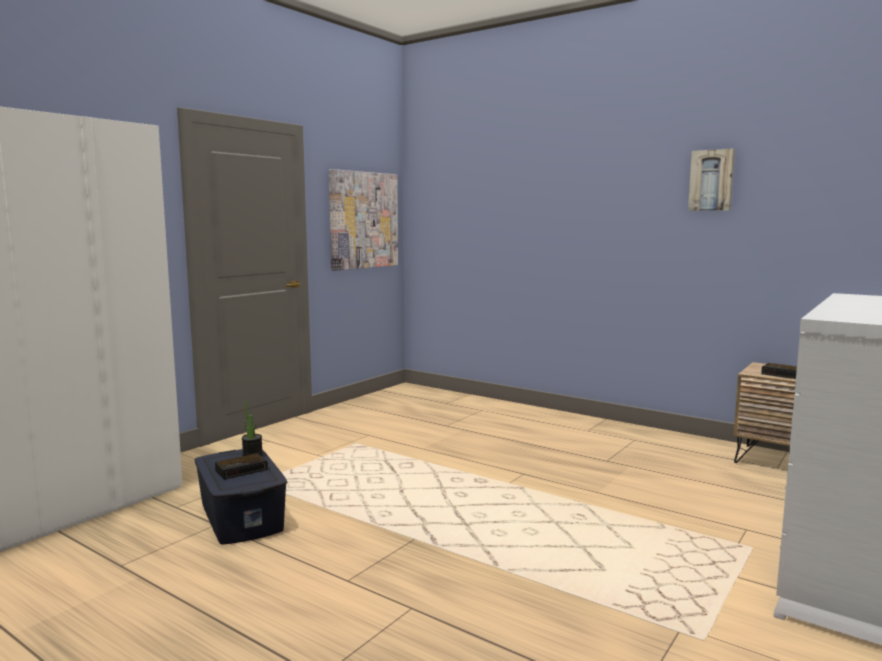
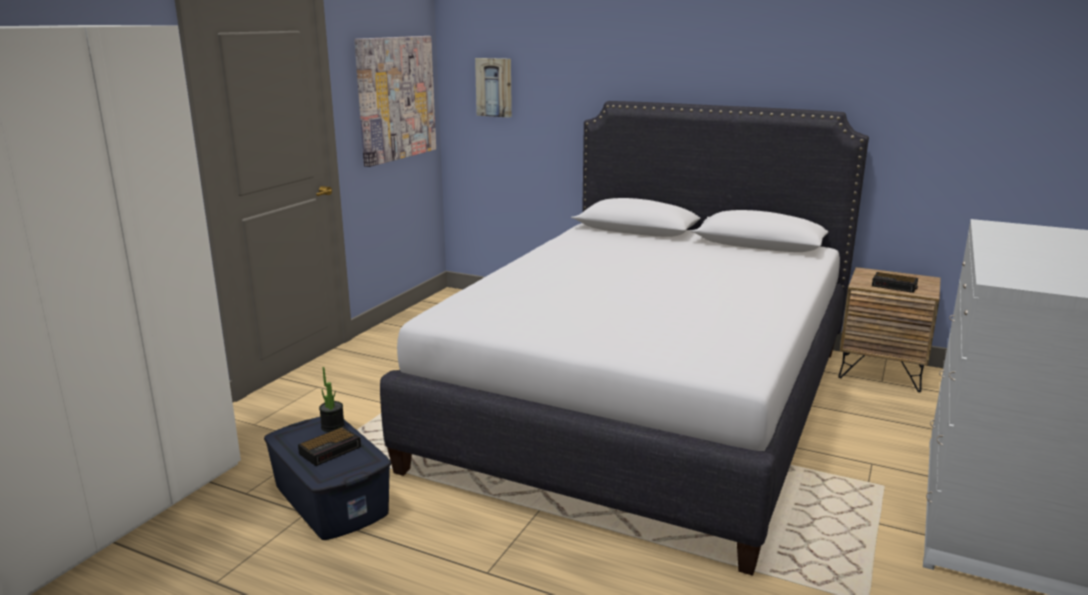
camera: 10 degrees left, 10 degrees up
(542, 469) = (645, 403): none -> white bed
(711, 180) = (820, 63): picture -> picture (494, 87)

